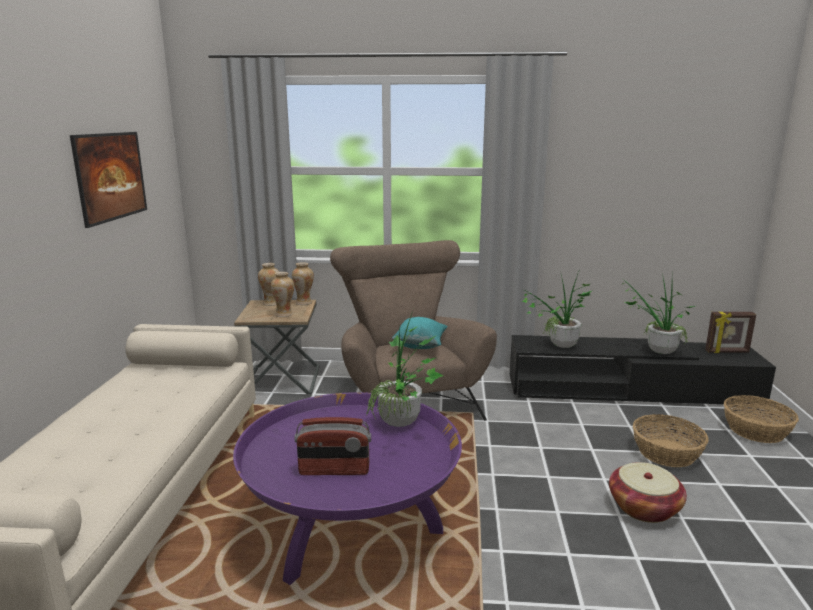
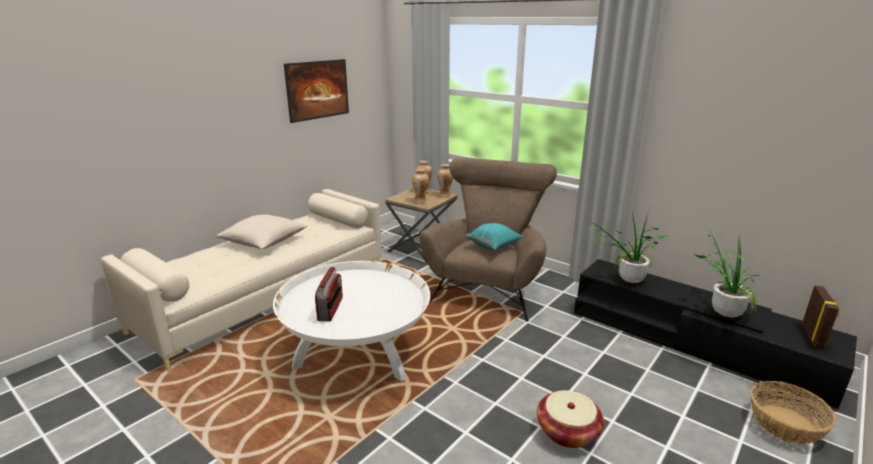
camera: 35 degrees right, 5 degrees up
(107, 419) = (264, 242): none -> beige pillow
(334, 470) = (331, 309): radio -> radio turned 120 degrees counterclockwise
(352, 527) = (357, 354): purple coffee table -> white coffee table
(402, 427) = (403, 298): potted plant -> none
(666, 452) = (651, 403): basket -> none
(727, 352) = (813, 336): picture frame -> picture frame turned 105 degrees counterclockwise

